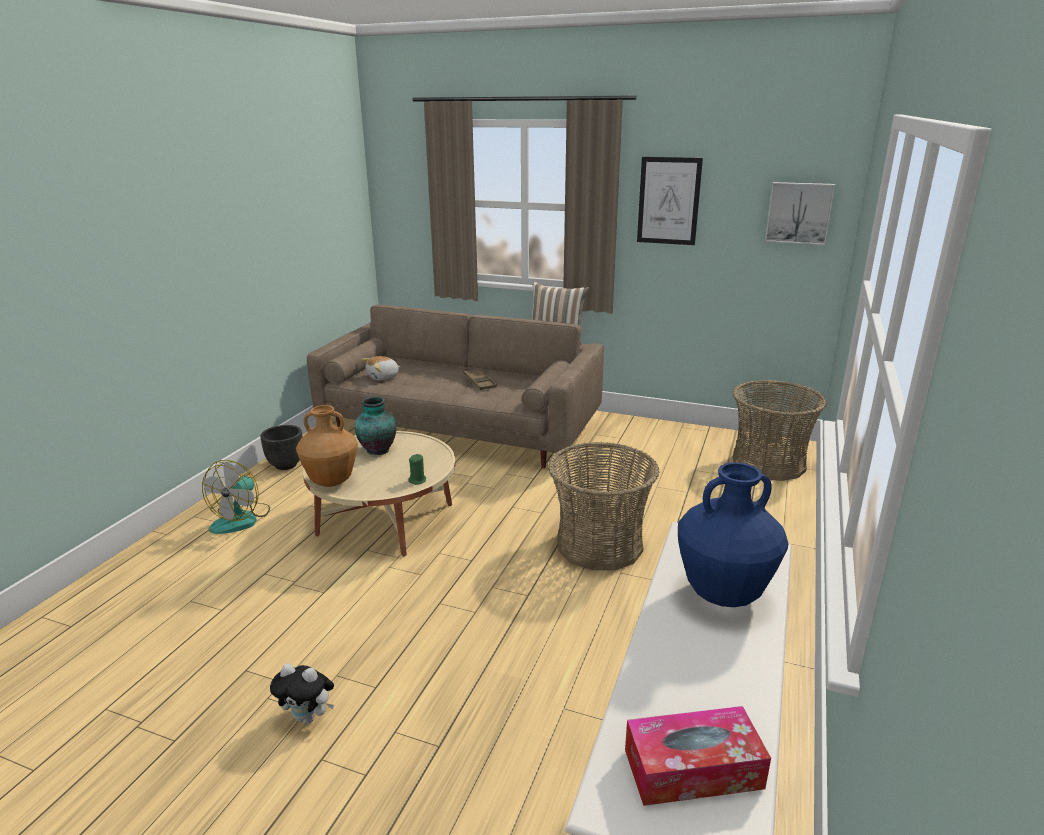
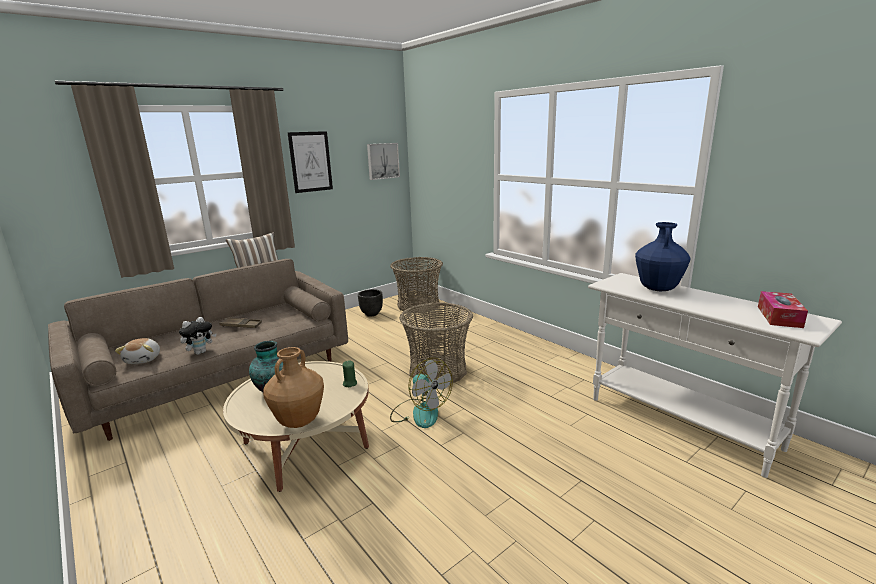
camera: 60 degrees left, 5 degrees down
(241, 519) = (176, 543): fan -> fan (420, 412)
(286, 465) = (113, 489): black planter -> black planter (371, 314)
(309, 717) = (524, 540): plush toy -> plush toy (200, 352)

